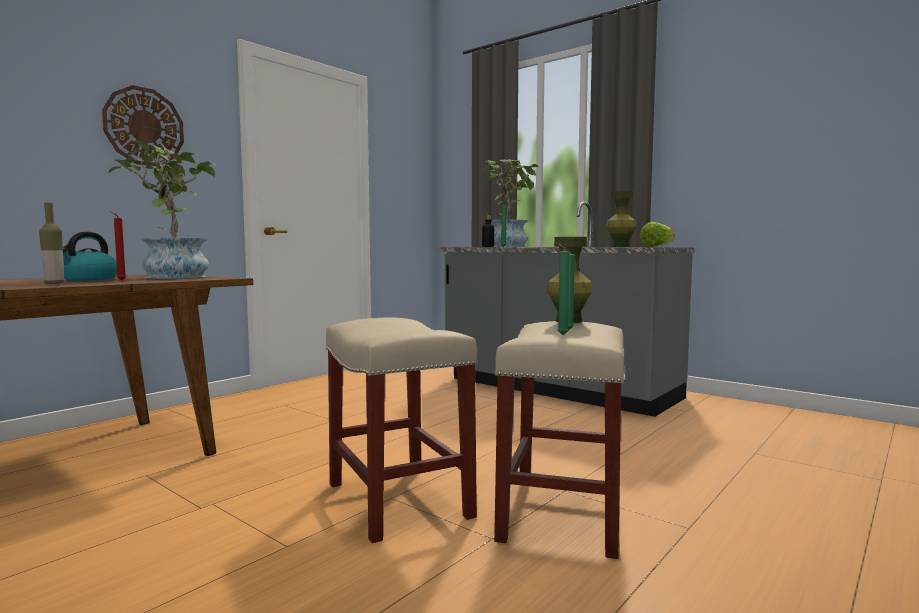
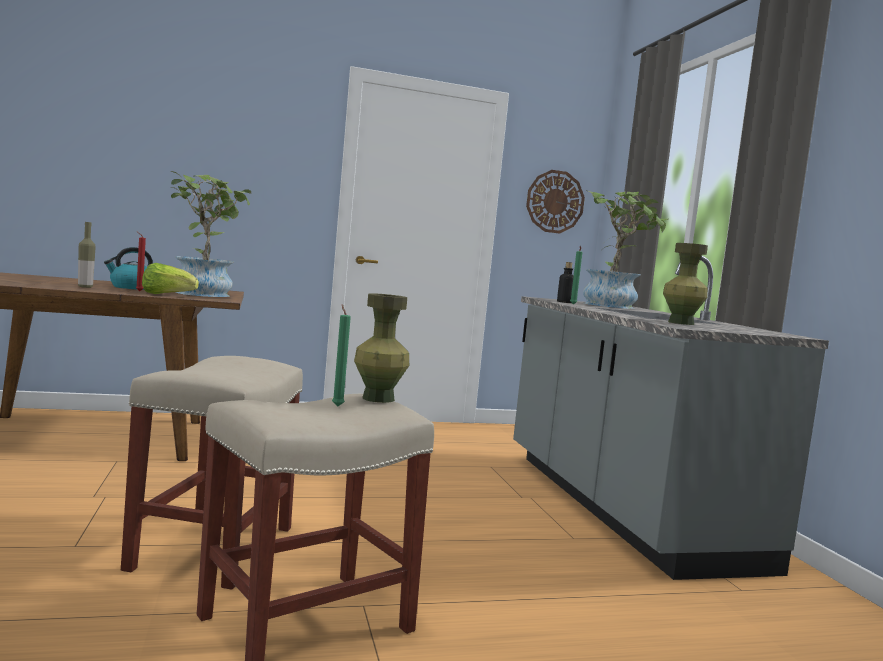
camera: 35 degrees right, 0 degrees up
(144, 126) = (245, 156): wall clock -> wall clock (555, 201)
(561, 335) = (273, 406): green candle -> none
(657, 247) = (765, 331): lettuce -> lettuce (167, 295)

